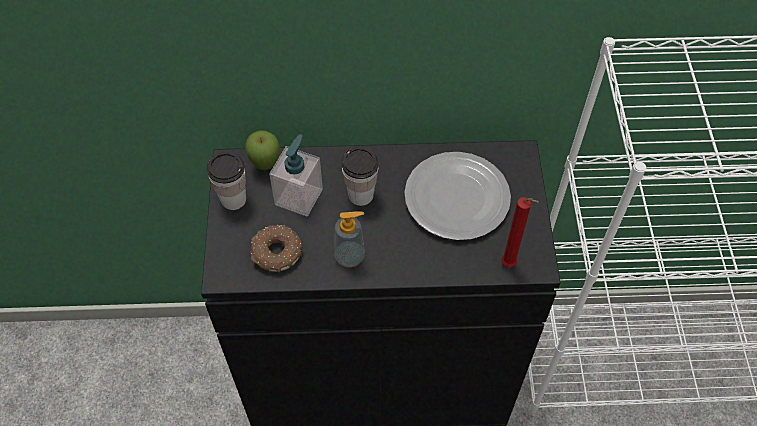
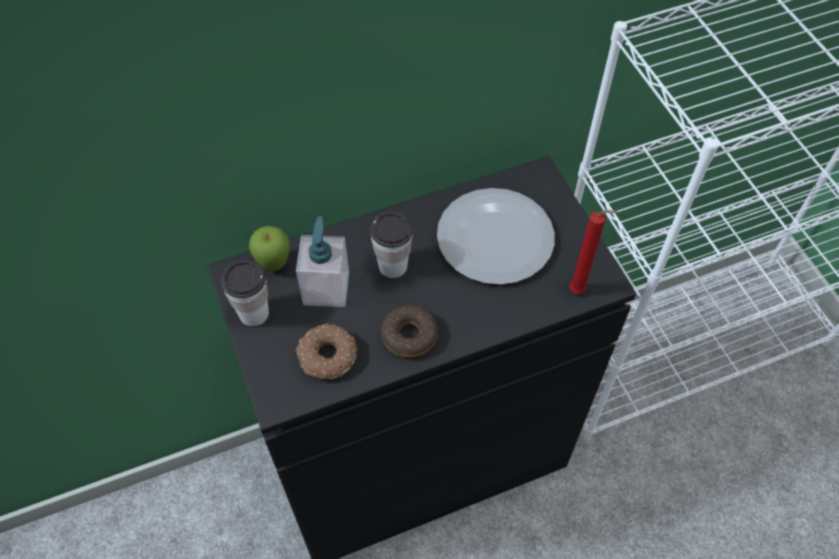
camera: 20 degrees left, 0 degrees up
(349, 256) = (409, 335): soap dispenser -> donut

